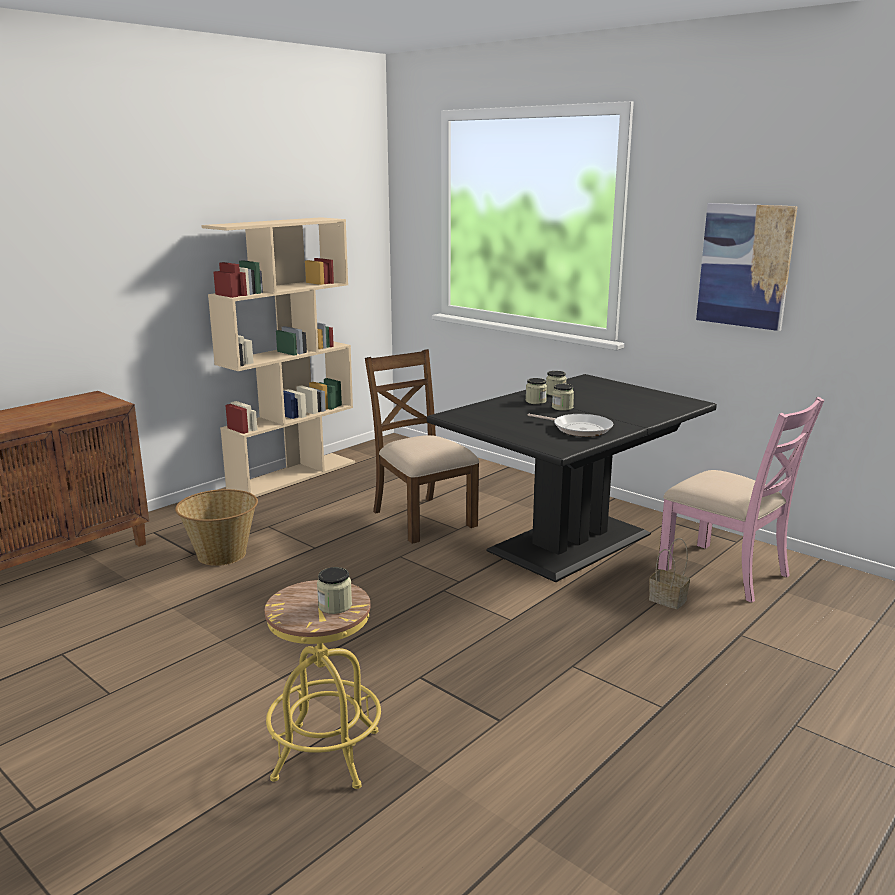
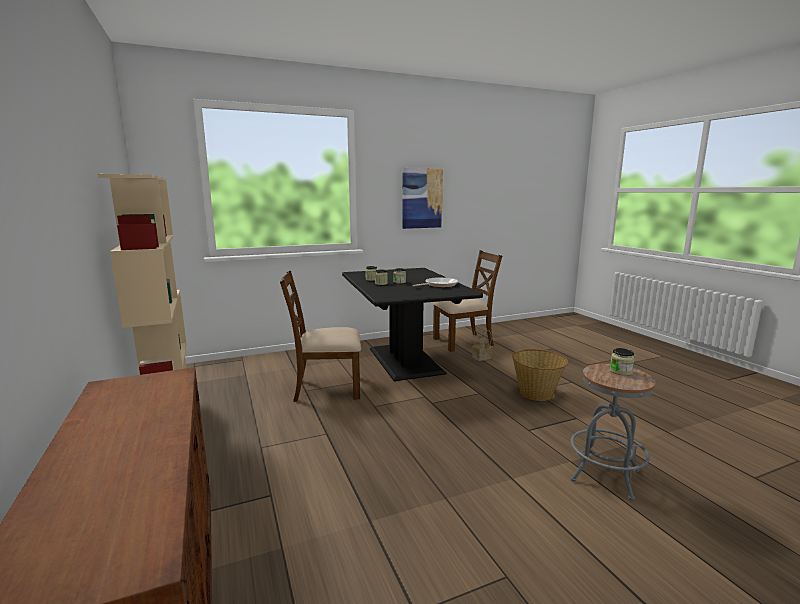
camera: 65 degrees left, 5 degrees down
(221, 555) = (291, 479): basket -> basket (537, 393)
(326, 754) = (605, 475): yellow stool -> grey stool
(725, 572) = (464, 342): pink chair -> brown chair

